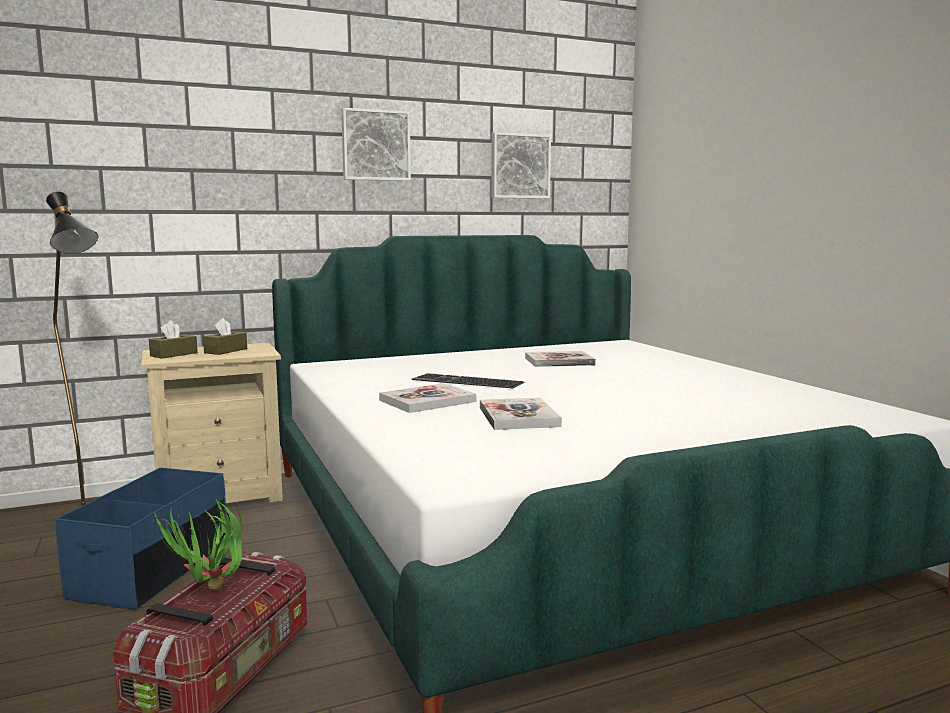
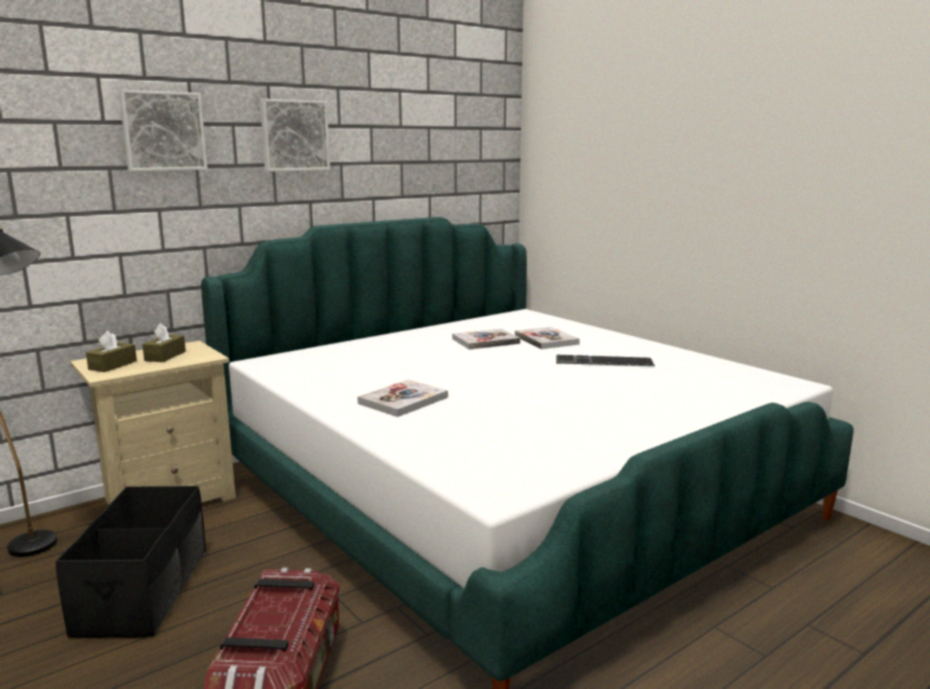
camera: 15 degrees left, 5 degrees up
(153, 569) = (144, 590): blue storage box -> black storage box
(209, 595) = (266, 619): potted plant -> none
(465, 382) = (420, 373): keyboard -> keyboard (603, 361)
(518, 417) = (498, 412): book -> book (546, 340)
(519, 166) = (426, 151): picture -> picture (163, 131)

